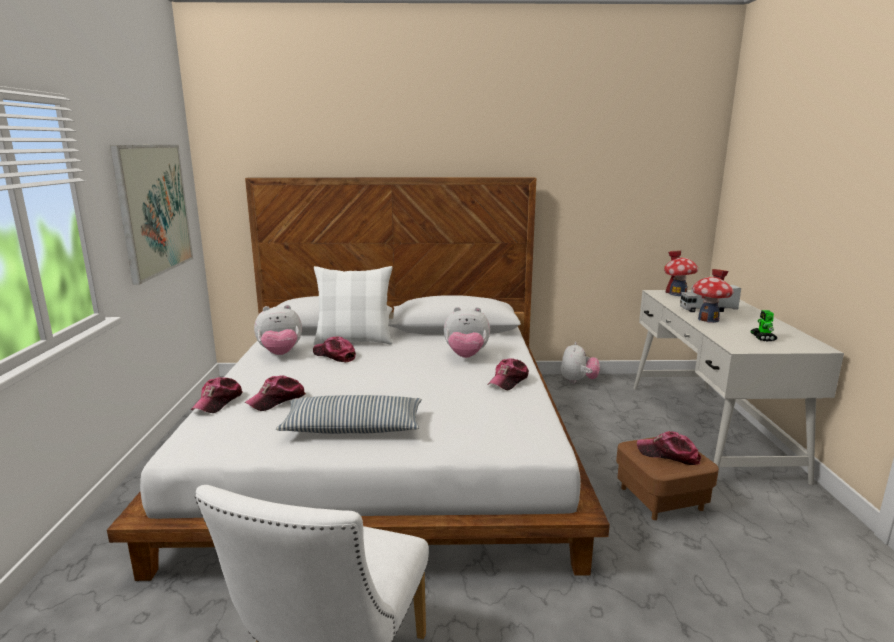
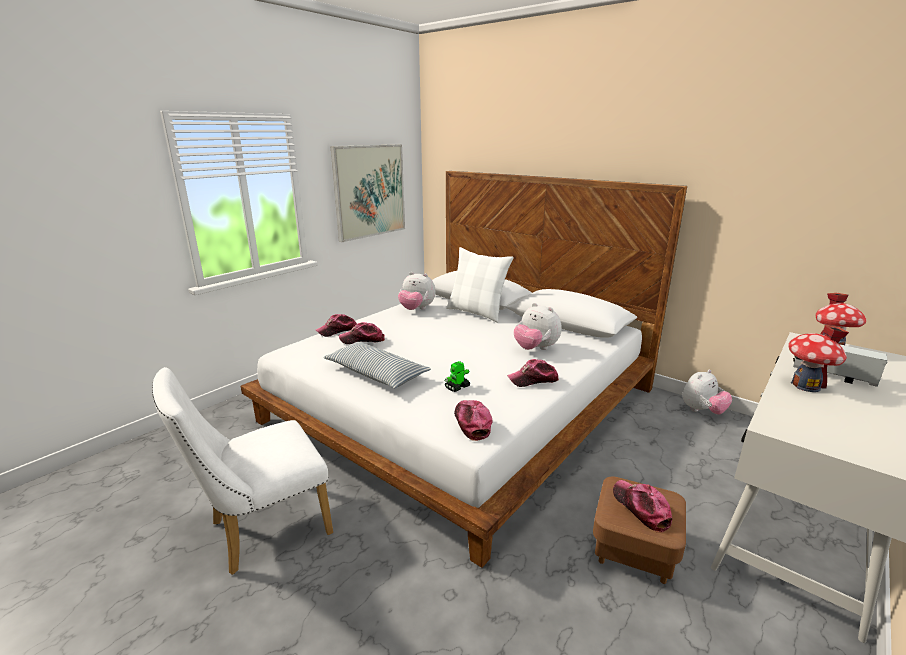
camera: 40 degrees right, 5 degrees up
(334, 355) = (444, 320): cap -> cap (471, 423)
(763, 338) = (838, 429): toy robot -> toy robot (457, 387)

